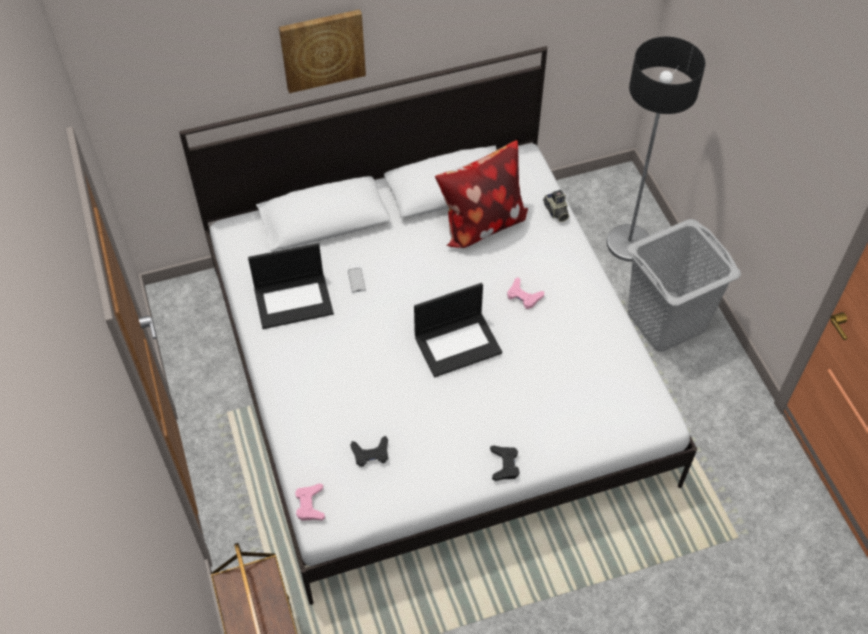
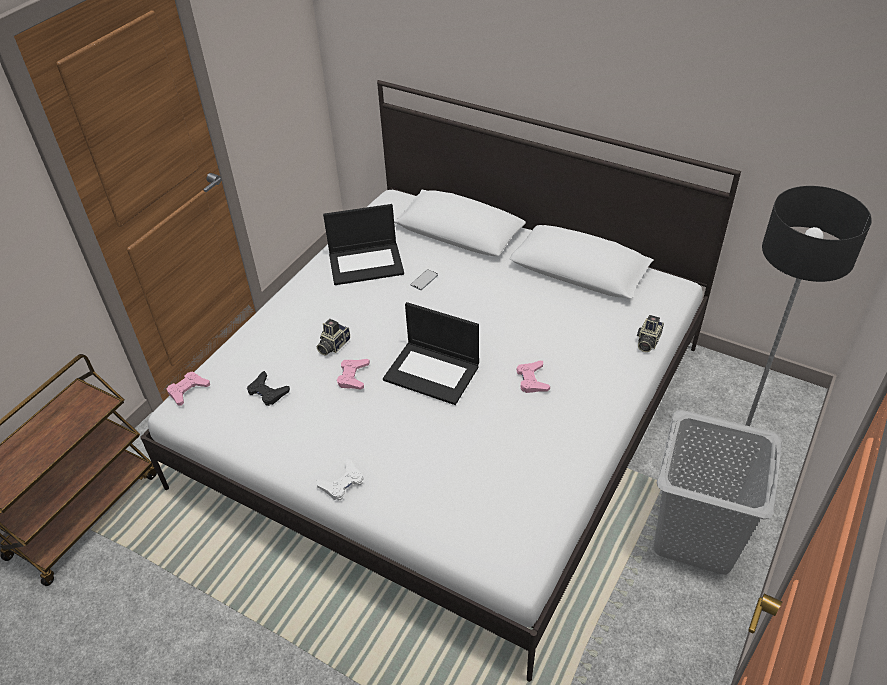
camera: 50 degrees right, 10 degrees down
(294, 300) = (366, 263): laptop -> laptop turned 45 degrees counterclockwise
(322, 49) = (510, 57): picture -> none
(365, 382) = (333, 345): none -> camera
(412, 391) = (353, 376): none -> pink game controller
(481, 223) = (570, 307): pillow -> none
(504, 465) = (342, 483): black game controller -> white game controller

